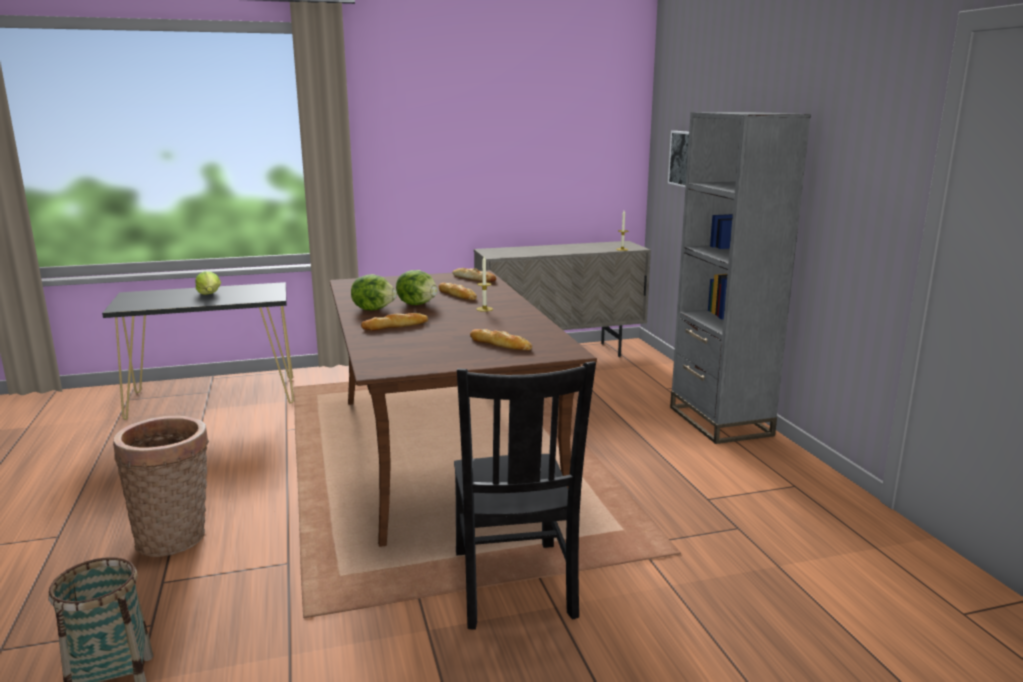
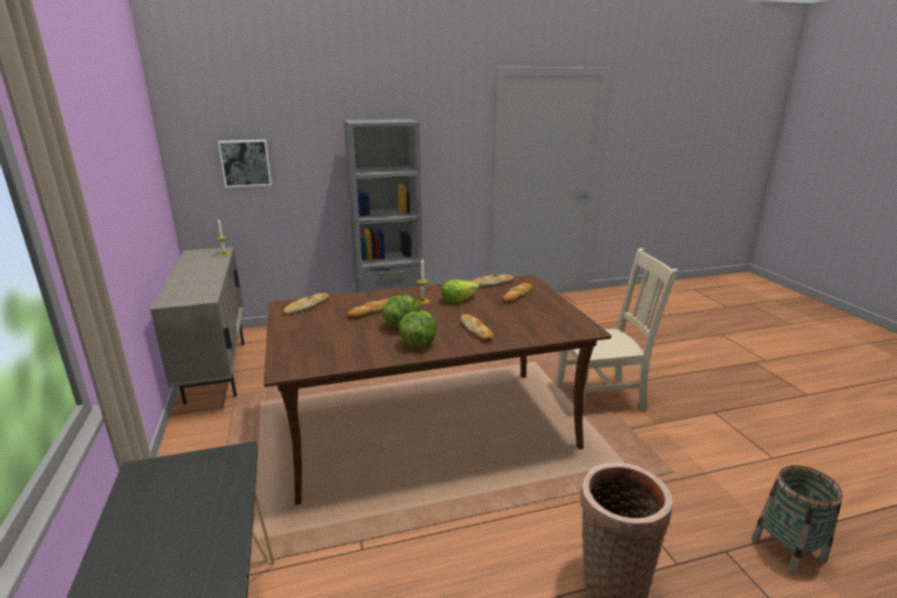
camera: 90 degrees left, 5 degrees up
(210, 295) = (166, 536): lettuce -> lettuce (458, 300)
(513, 587) = (603, 397): black chair -> beige chair
(545, 334) = (491, 284): none -> bread

